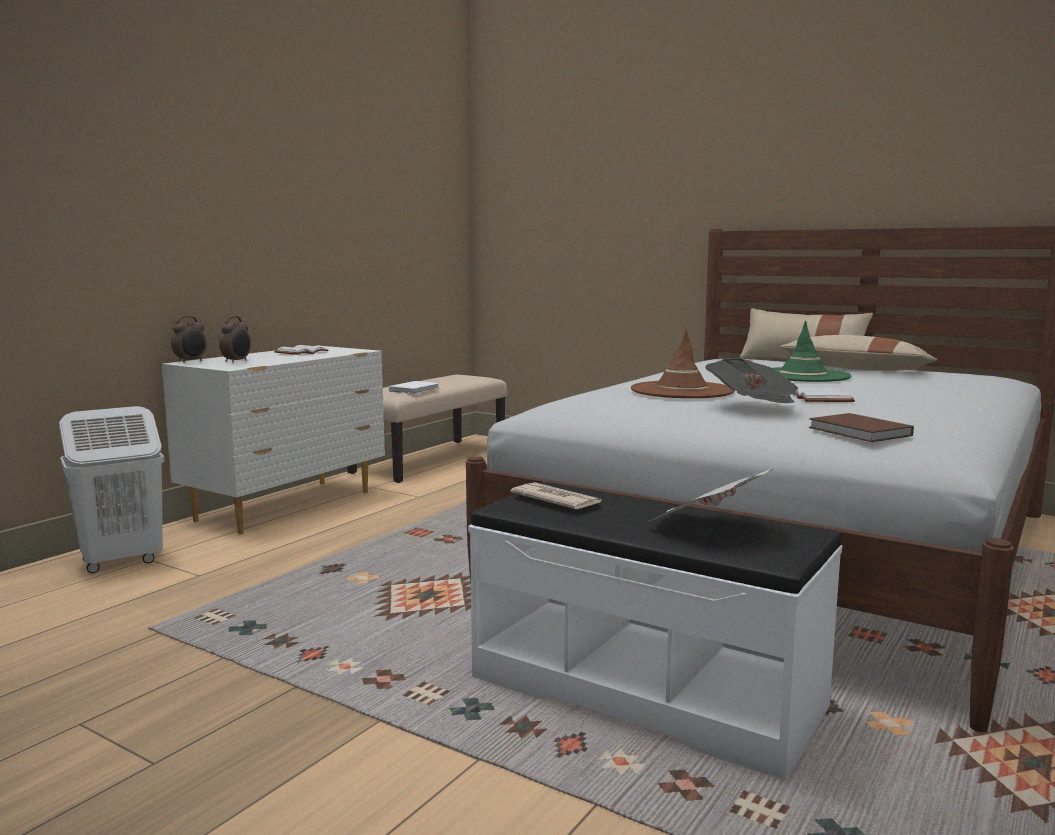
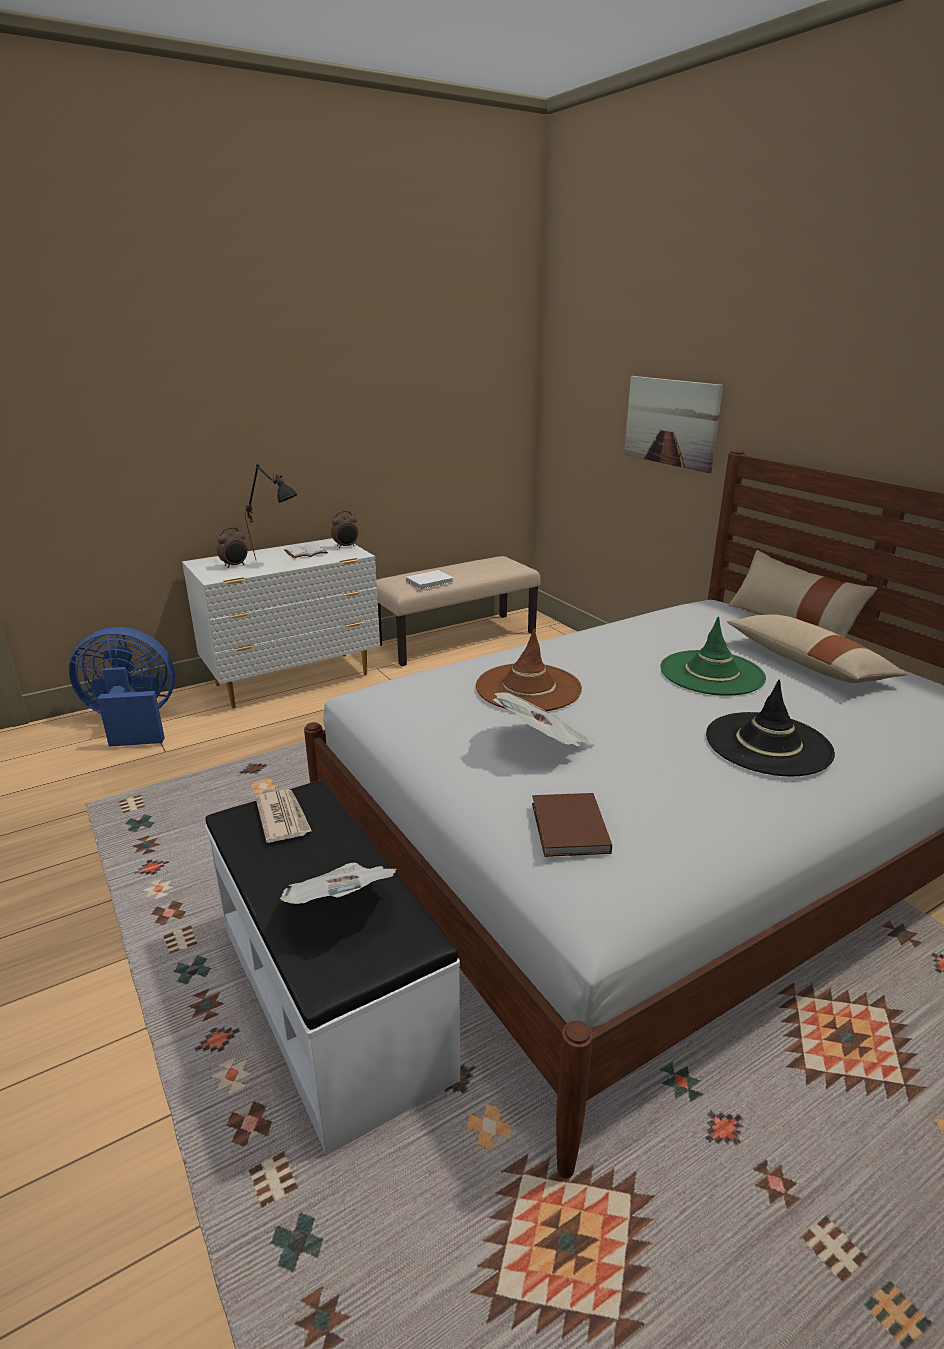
camera: 25 degrees right, 15 degrees up
(121, 562) = (132, 723): white laundry basket -> blue fan
(191, 361) = (205, 560): alarm clock -> alarm clock (346, 546)
(282, 357) = (277, 562): none -> black table lamp
(637, 218) = (671, 422): none -> picture
(823, 399) = (646, 738): white book -> none
(909, 393) = (768, 744): none -> black hat

